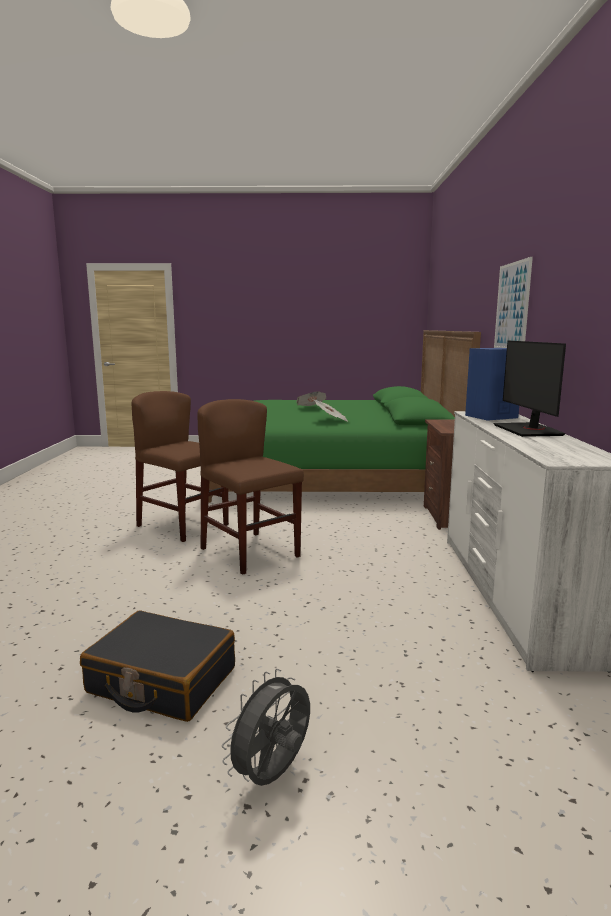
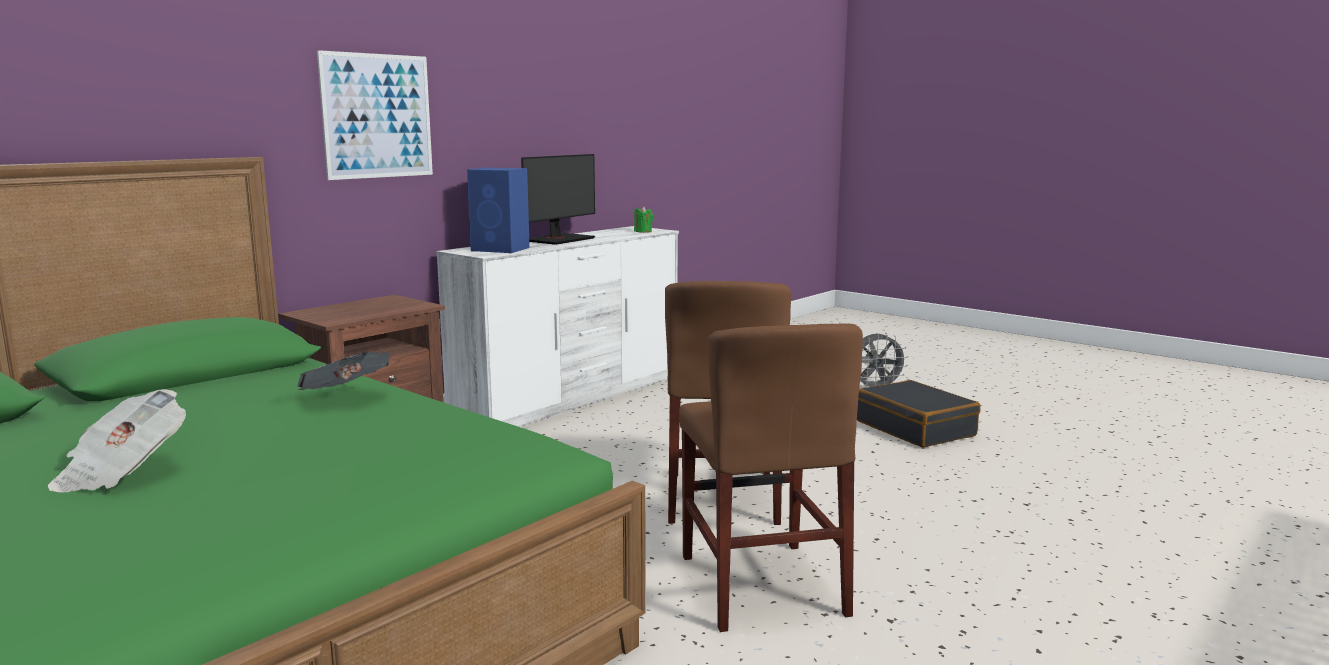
camera: 140 degrees left, 0 degrees up
(557, 455) = (643, 231): none -> green candle

